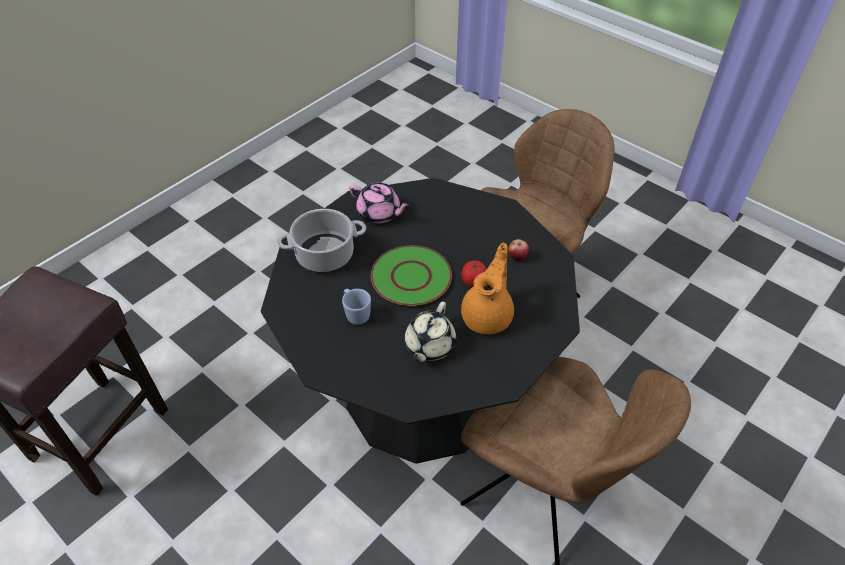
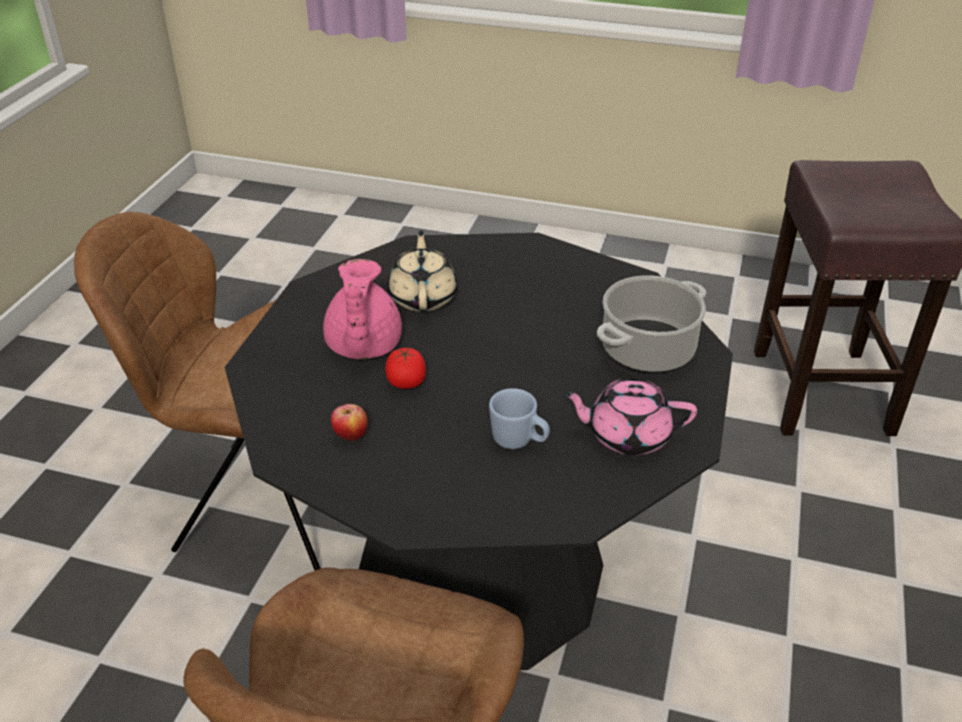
camera: 155 degrees right, 10 degrees down
(355, 314) = (540, 300): blue mug -> blue mug (519, 441)
(410, 276) = (502, 360): green plate -> none
(488, 316) = (362, 347): orange teapot -> pink teapot

